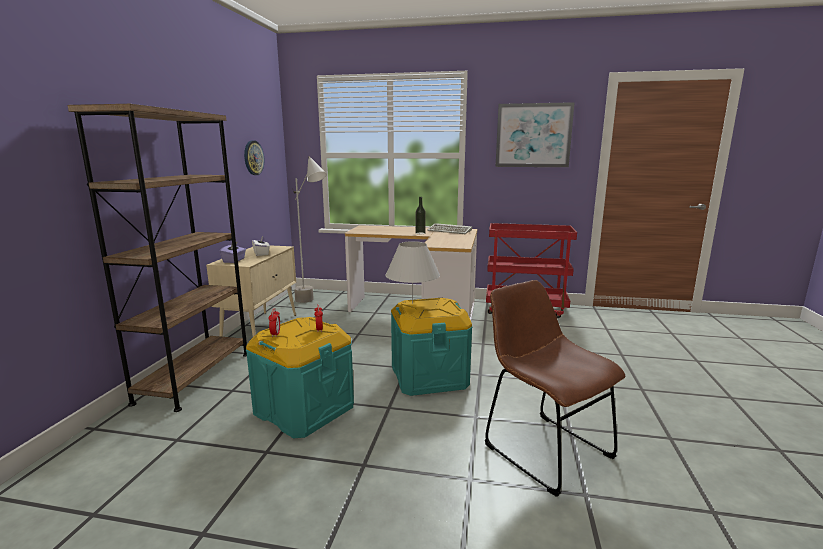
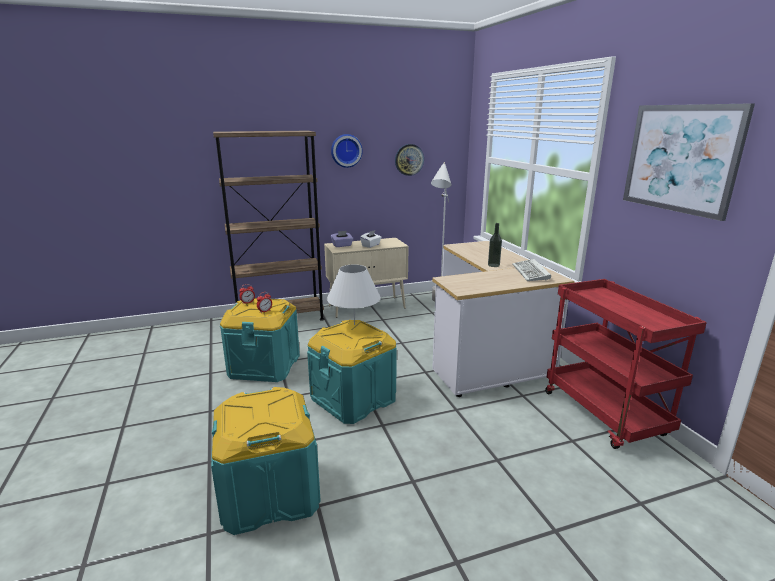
camera: 60 degrees right, 5 degrees up
(208, 145) = (346, 150): none -> wall clock
(542, 448) = (270, 493): brown chair -> turquoise storage box

